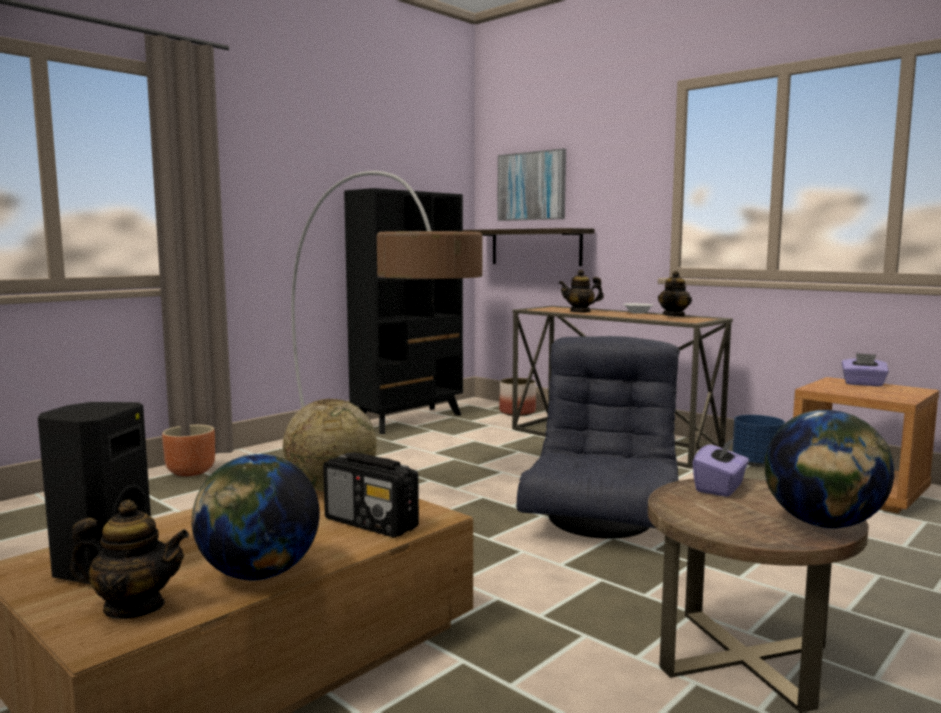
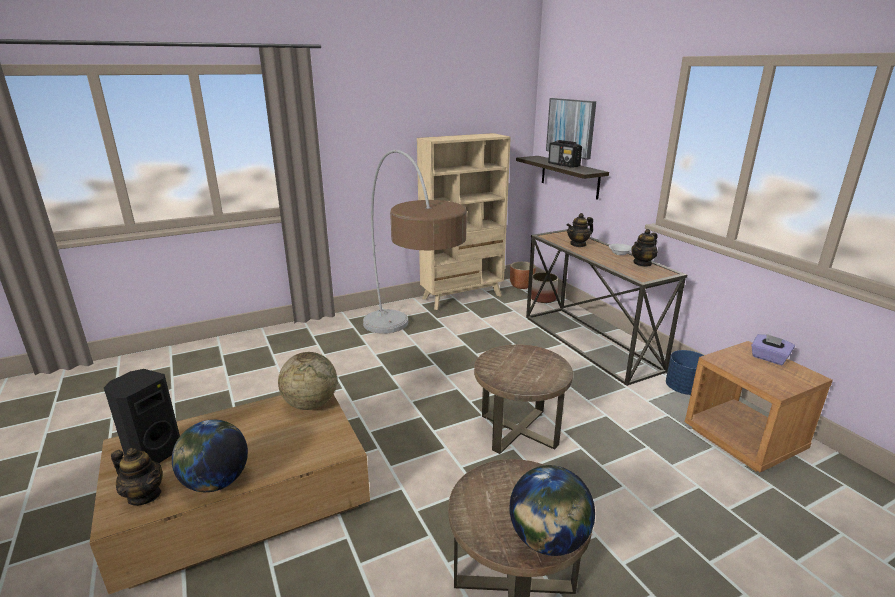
camera: 20 degrees right, 15 degrees up
(191, 472) = (303, 330): brown planter -> brown planter (522, 286)
(371, 524) = (305, 447): radio -> radio (564, 165)
(409, 420) = (462, 297): black bookcase -> beige bookcase
(580, 311) = (578, 244): teapot -> teapot turned 45 degrees counterclockwise
(602, 521) = (519, 430): grey armchair -> brown side table
(720, 488) = (520, 476): purple tissue box -> none

